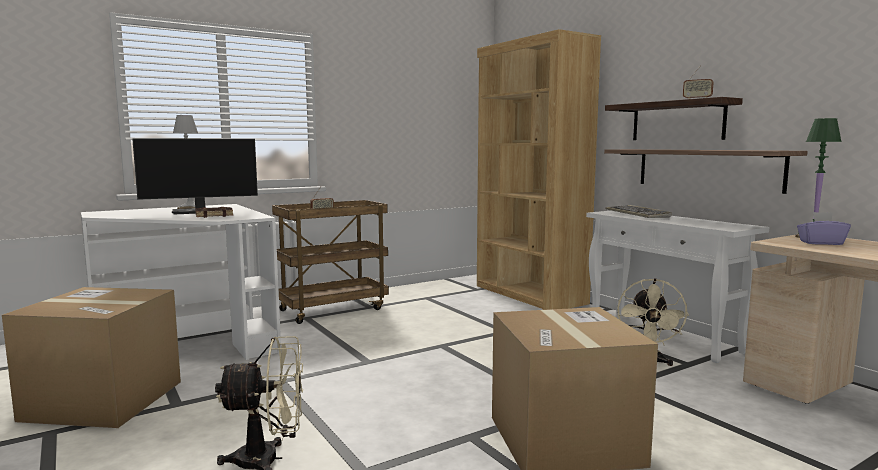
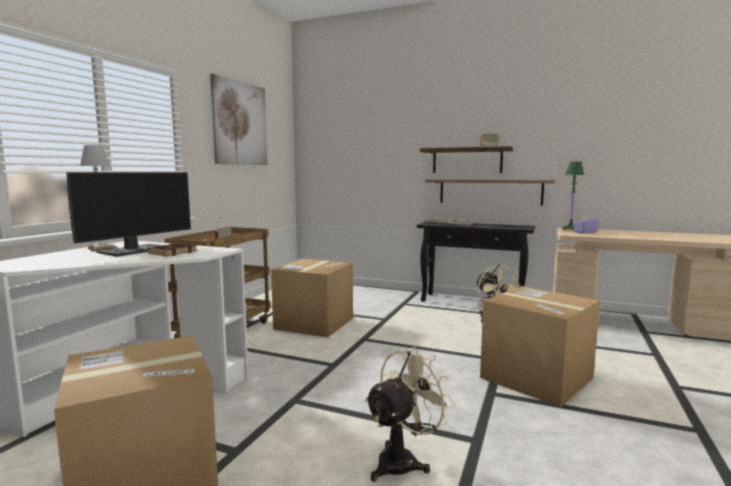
camera: 35 degrees left, 0 degrees up
(400, 85) = (240, 123): none -> picture
(422, 319) = (314, 323): none -> cardboard box
(529, 294) = (354, 291): brown bookcase -> none
(663, 336) = (473, 302): white console table -> black console table

